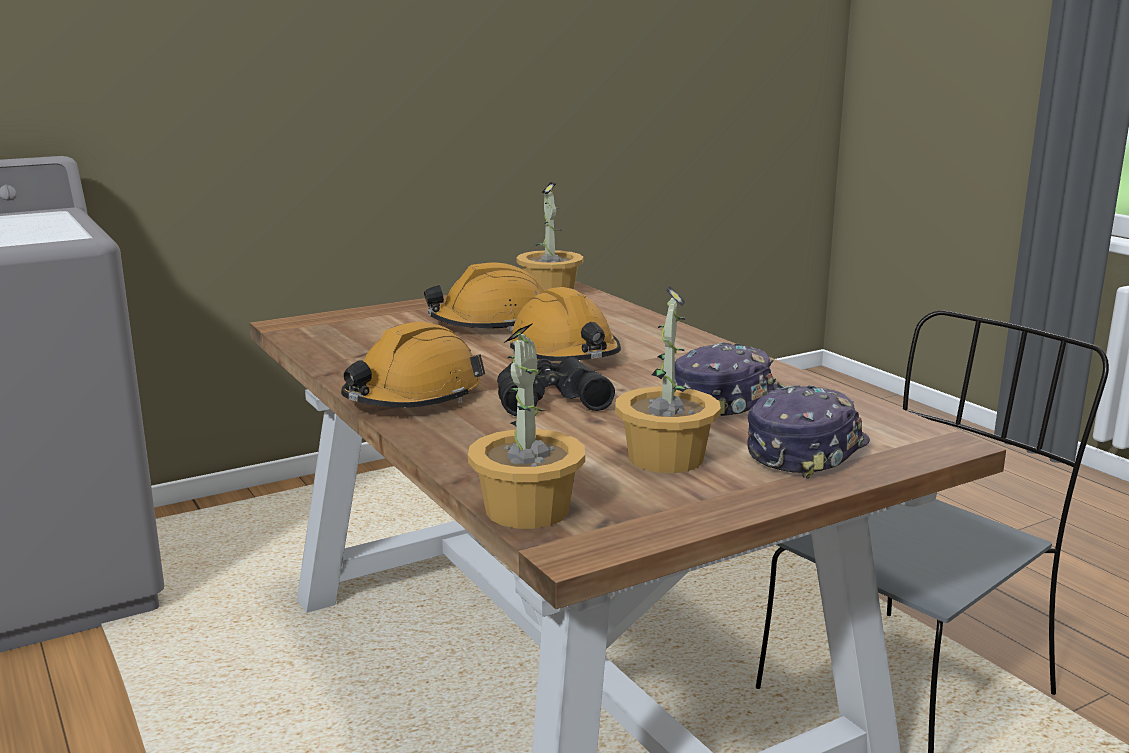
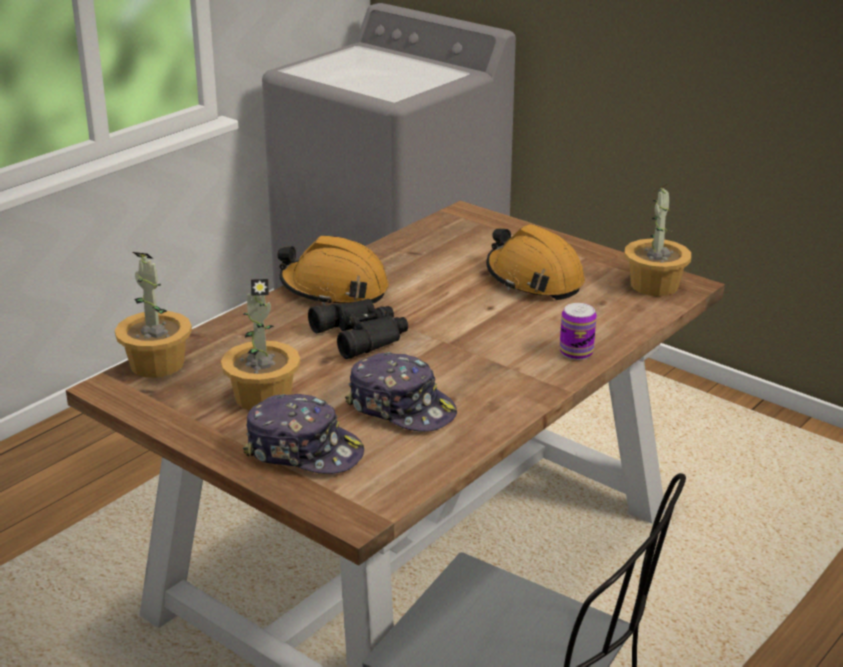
camera: 70 degrees right, 10 degrees up
(565, 354) = (473, 323): orange hard hat -> none
(658, 331) = (576, 352): none -> can

